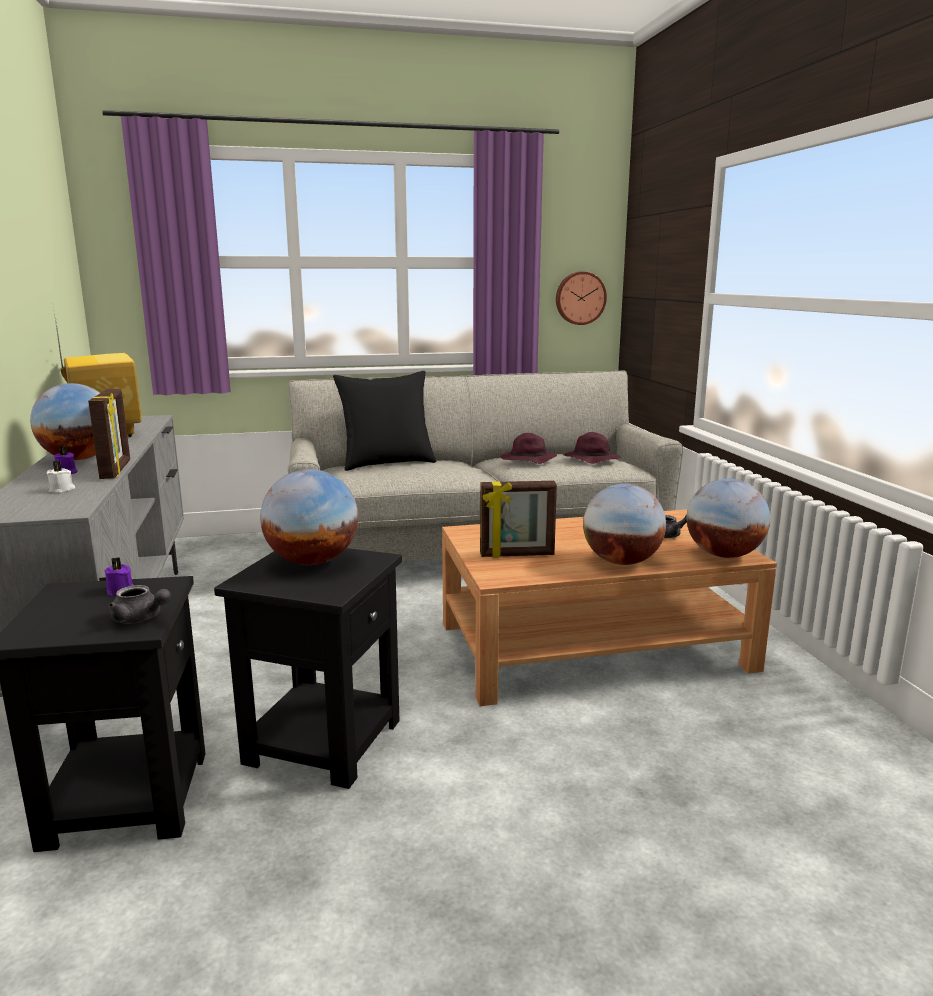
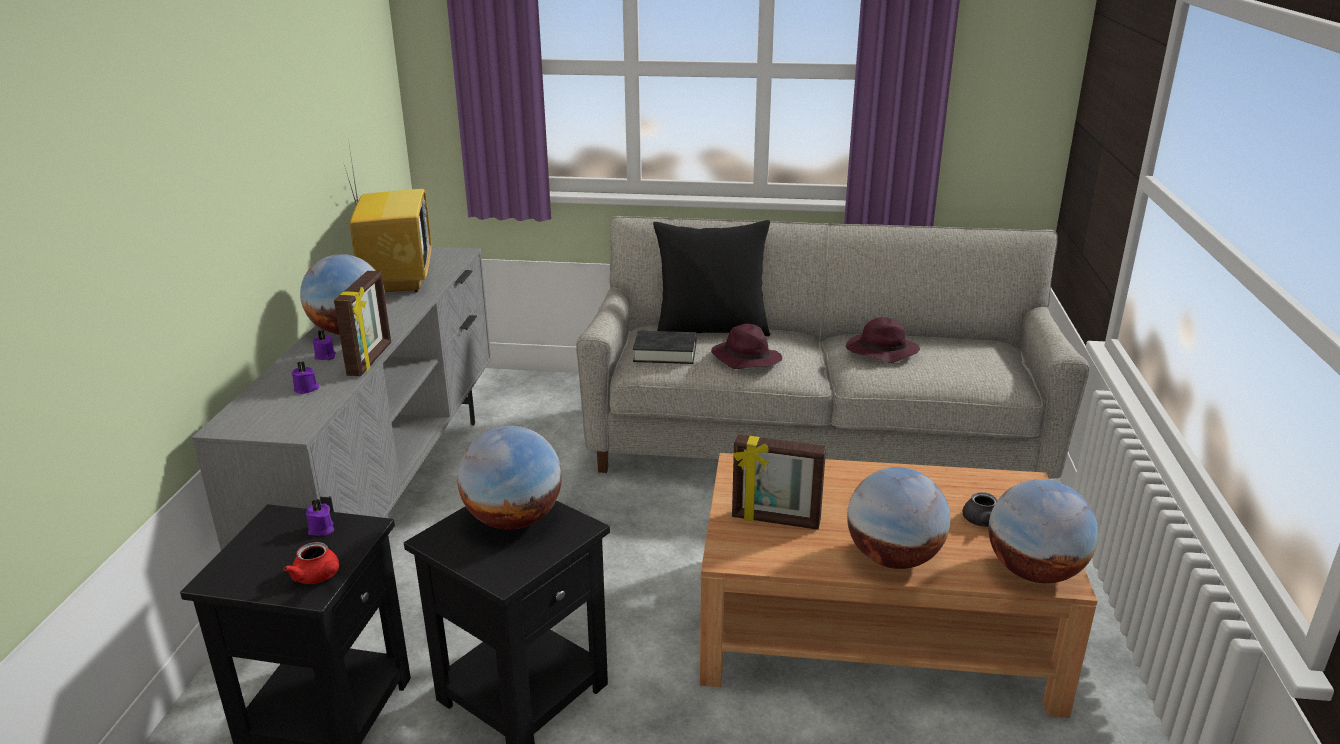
camera: 20 degrees right, 10 degrees up
(62, 489) = (307, 389): white candle -> purple candle
(141, 619) = (319, 577): grey teapot -> red teapot
(361, 475) = (665, 352): none -> black book
(580, 298) = (1009, 121): wall clock -> none
(590, 460) = (963, 362): purple hat -> purple hat (745, 358)

